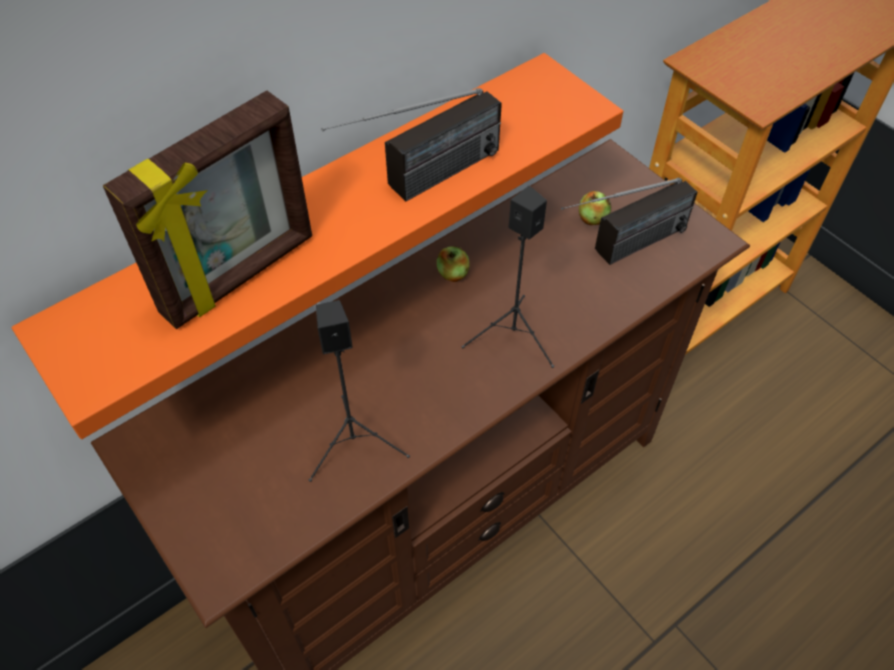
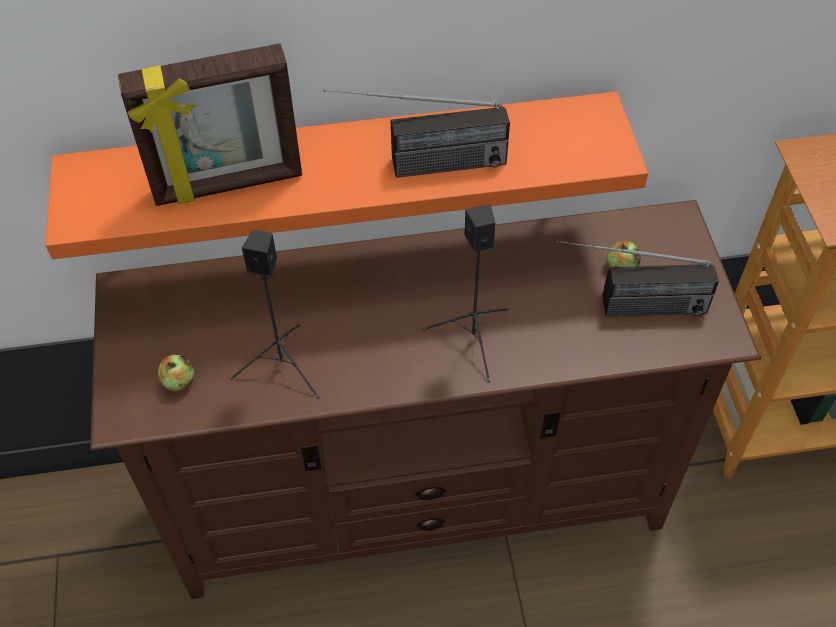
camera: 30 degrees right, 0 degrees up
(453, 274) = (458, 263): apple -> apple (179, 382)

